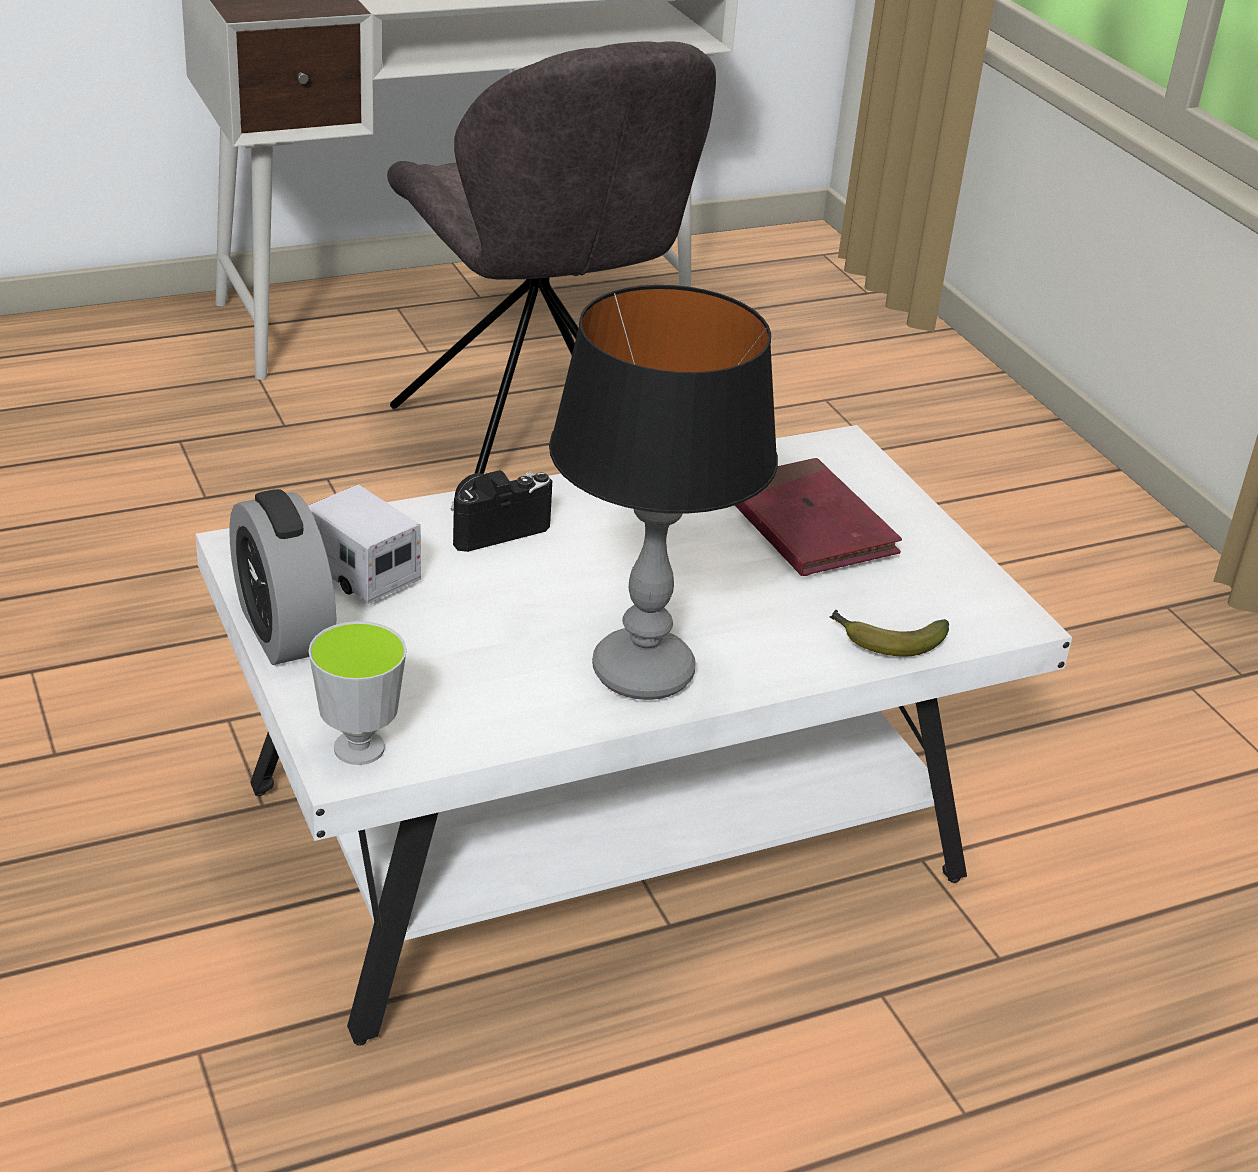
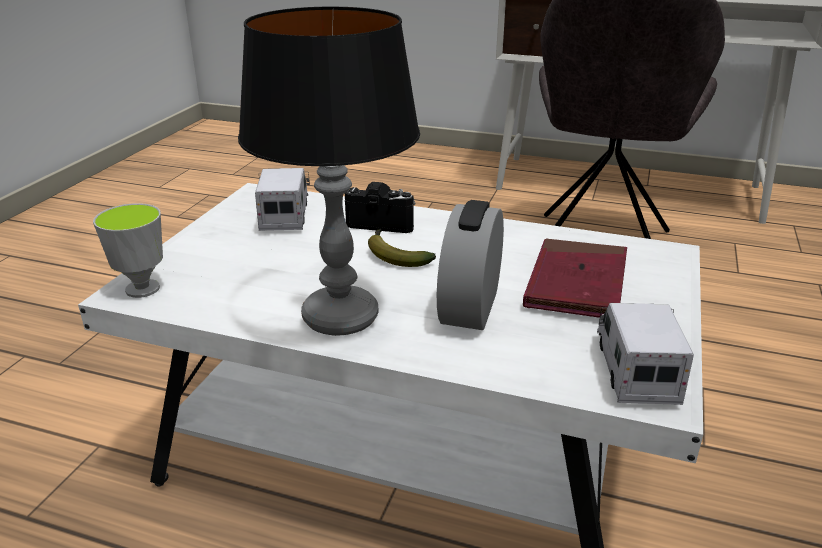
camera: 45 degrees right, 5 degrees down
(284, 630) = (209, 229): alarm clock -> alarm clock (470, 307)
(885, 641) = (529, 368): banana -> banana (395, 255)
(965, 601) = (635, 370): none -> toy truck

